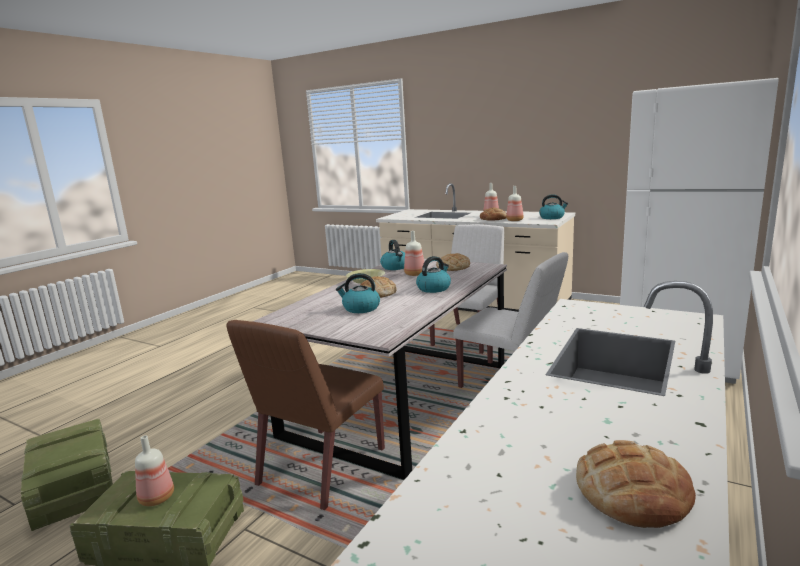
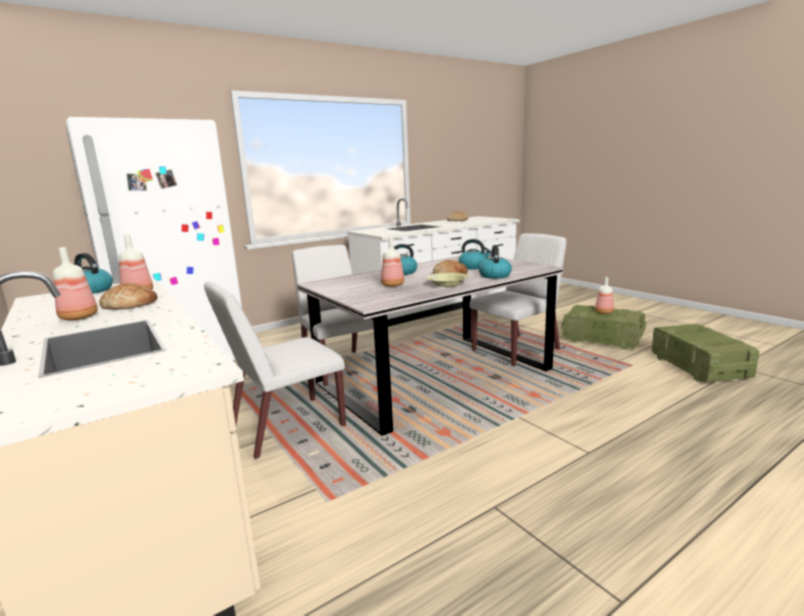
camera: 155 degrees left, 0 degrees up
(321, 467) = (516, 350): brown chair -> white chair
(395, 267) = (396, 295): kettle -> kettle (494, 275)
(453, 267) = (345, 287): bread -> none

